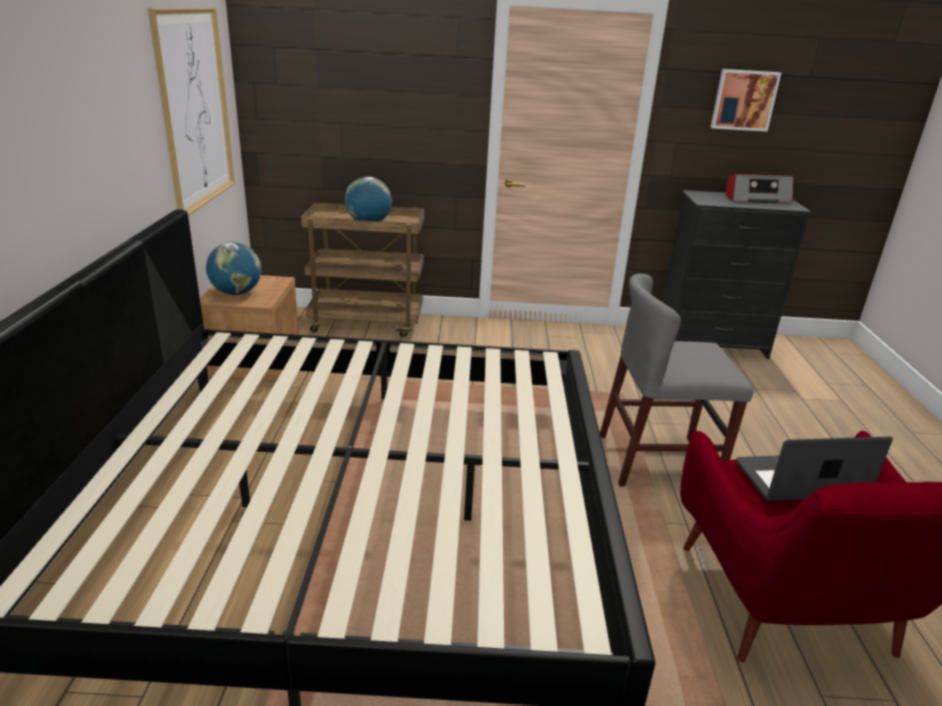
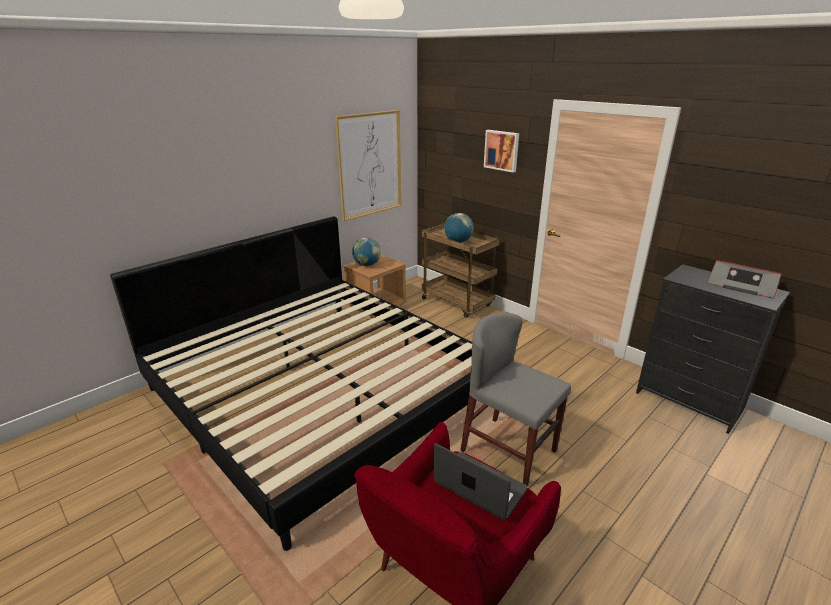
camera: 45 degrees right, 0 degrees up
(744, 100) = (748, 196): picture -> picture (502, 150)

